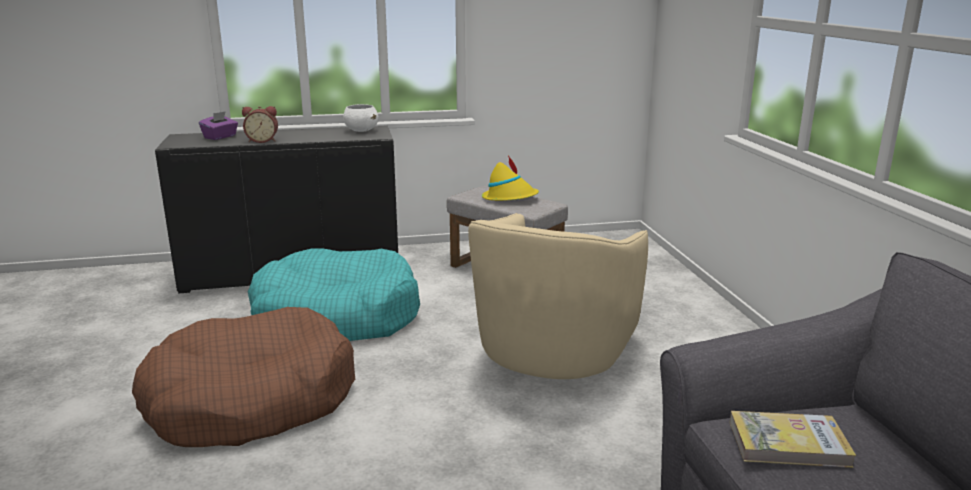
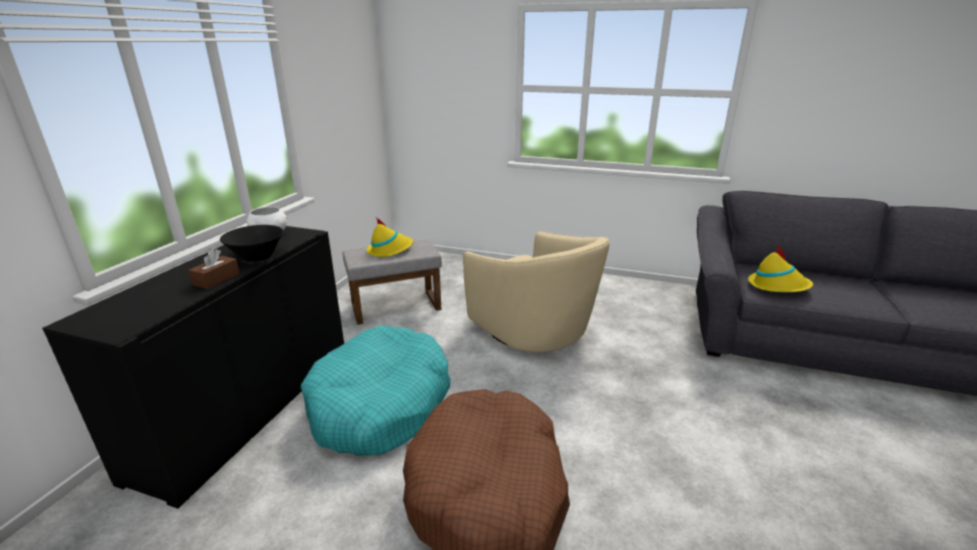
camera: 60 degrees left, 5 degrees up
(220, 137) = (144, 298): purple tissue box -> none
(262, 141) = (216, 279): alarm clock -> brown tissue box
(312, 138) = (257, 257): none -> black bowl
(788, 443) = (777, 286): book -> yellow hat

